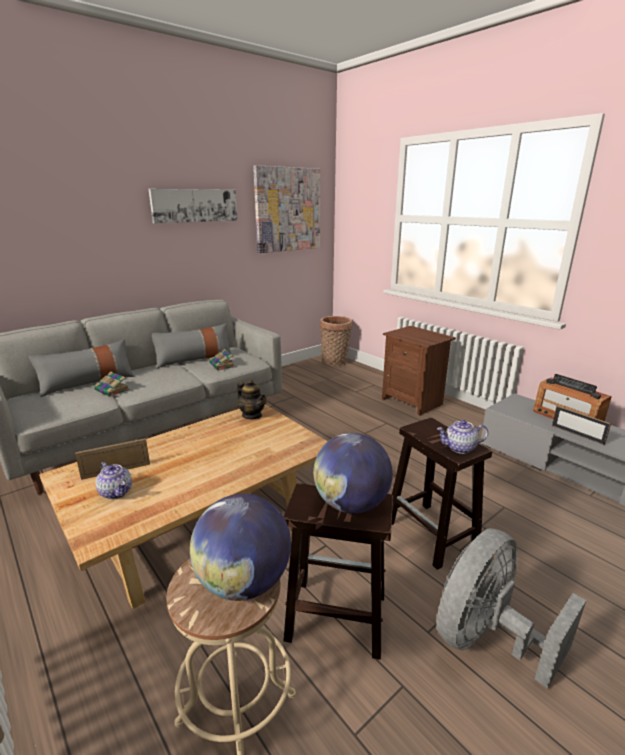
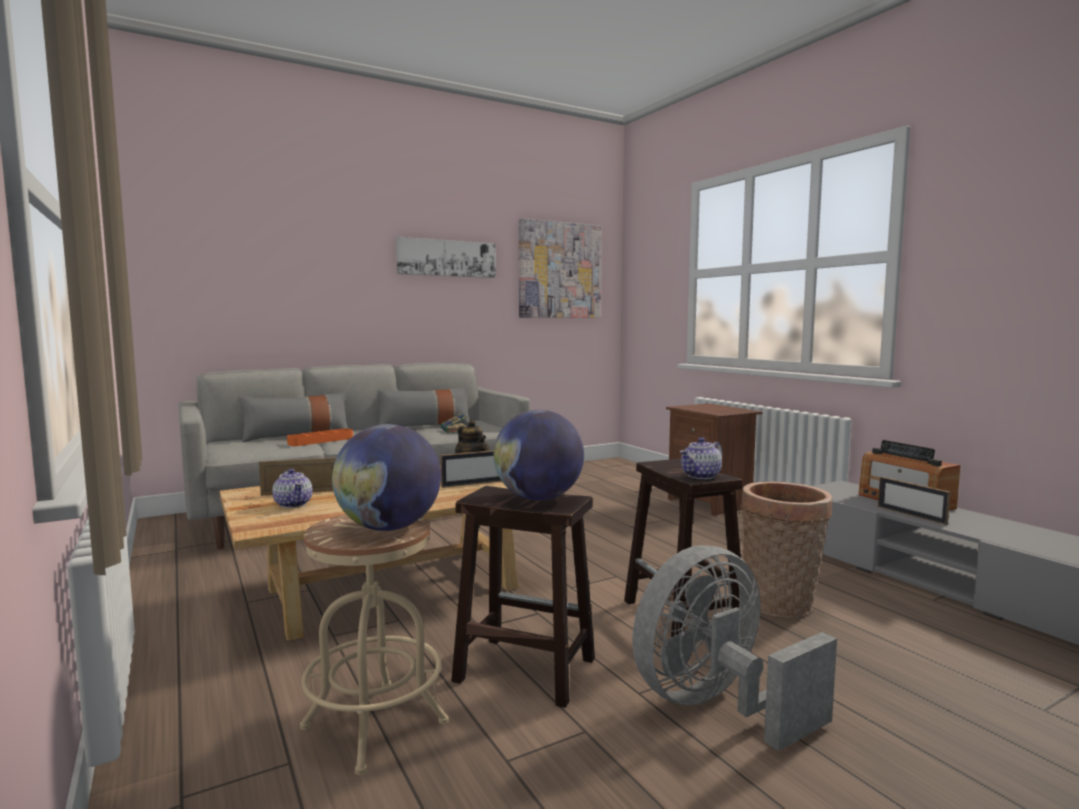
camera: 10 degrees right, 15 degrees down
(112, 390) = (321, 441): book -> orange tray
(263, 442) = (475, 483): none -> picture frame
(335, 362) = (619, 465): basket -> basket (781, 605)
(460, 448) = (701, 476): teapot -> teapot turned 45 degrees counterclockwise

